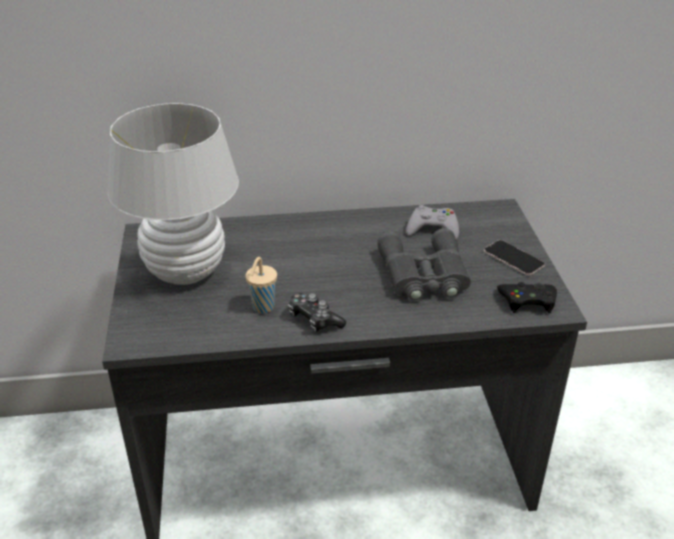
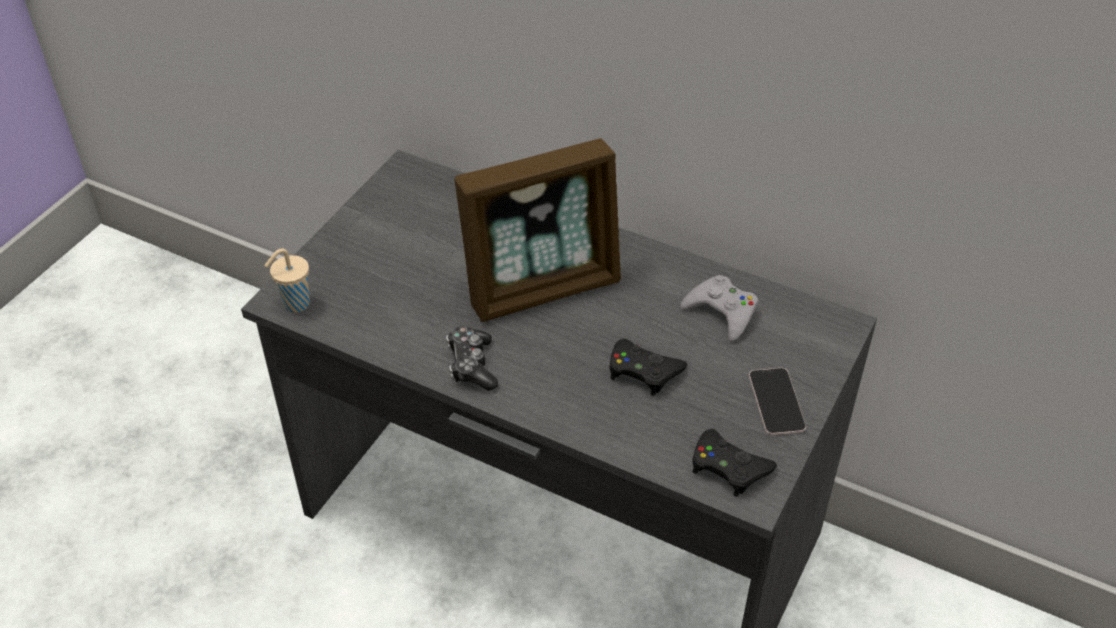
camera: 35 degrees right, 10 degrees up
(186, 272) = (402, 241): white table lamp -> none
(262, 308) = (434, 324): beige cup -> beige cup (295, 304)
(311, 259) = (542, 287): none -> picture frame
(423, 275) = (643, 371): grey binoculars -> black game controller

